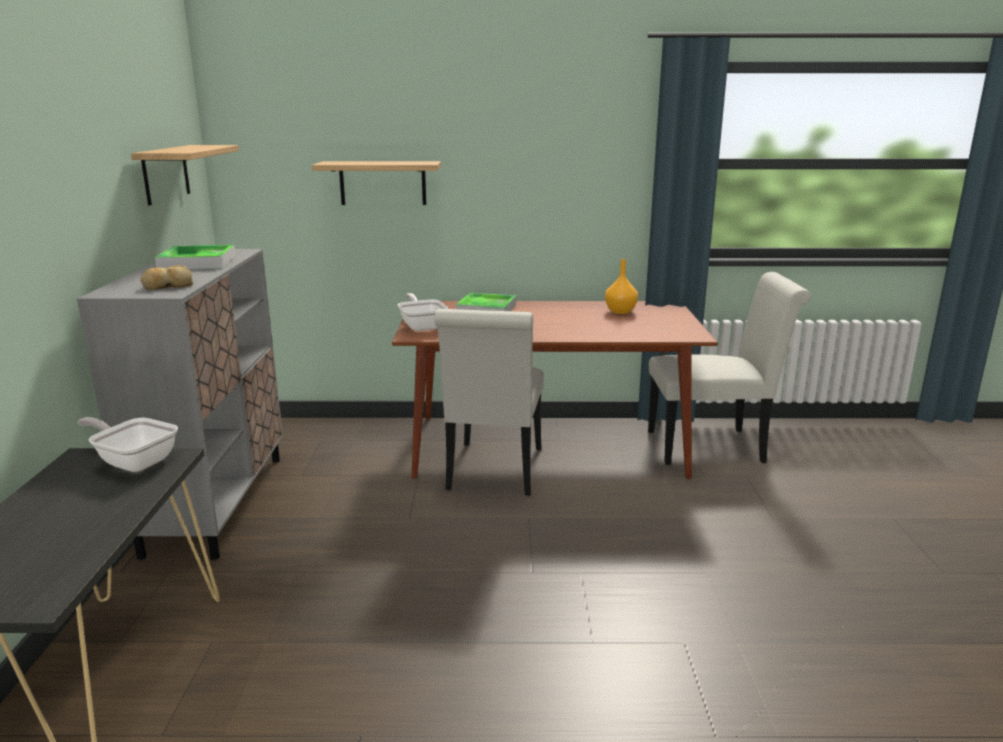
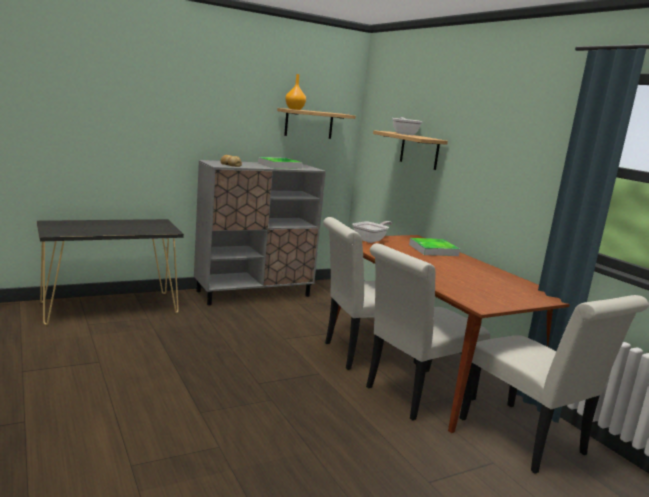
camera: 60 degrees right, 5 degrees down
(134, 461) = (162, 227): frying pan -> frying pan (404, 134)
(609, 473) = (414, 395): none -> white chair
(621, 312) = (501, 283): orange vase -> orange vase (294, 109)

